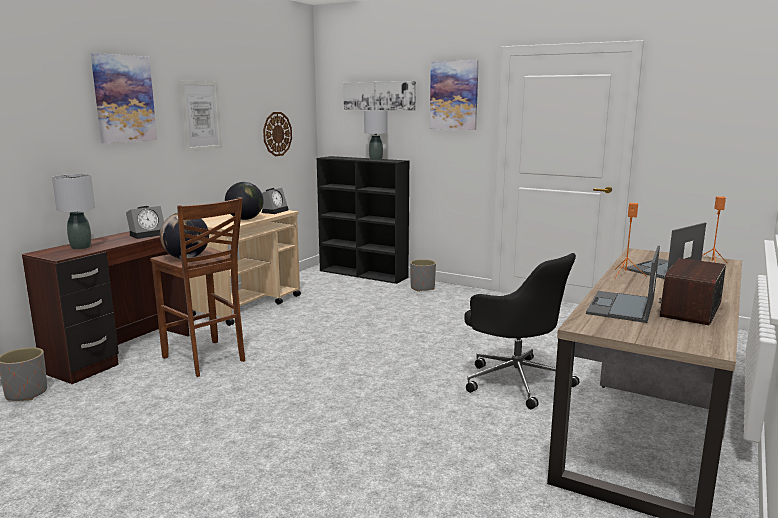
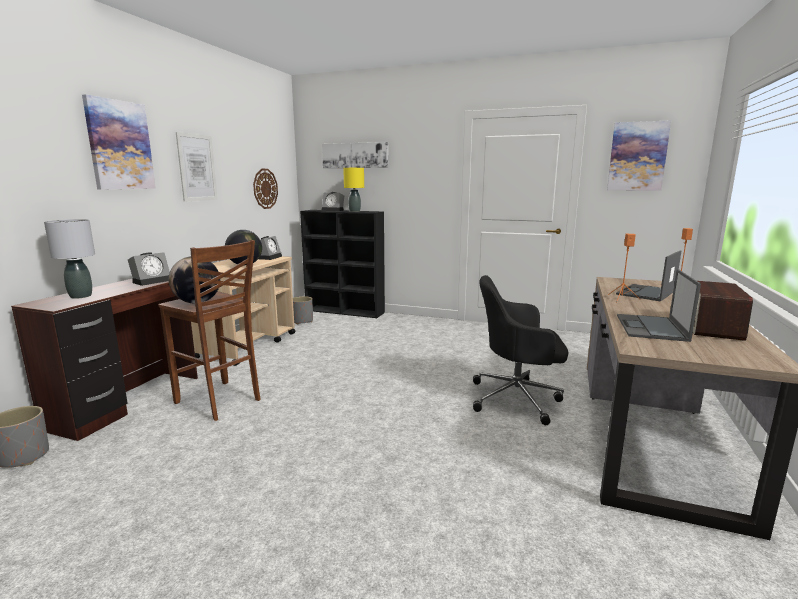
camera: 10 degrees left, 0 degrees up
(354, 158) = (333, 210): none -> alarm clock
(376, 160) = (354, 211): grey table lamp -> yellow table lamp
(422, 288) = (400, 321): grey planter -> grey planter (302, 321)
(454, 95) = (423, 154): picture -> picture (637, 156)
(515, 380) = (517, 399): black office chair -> black office chair turned 150 degrees clockwise

